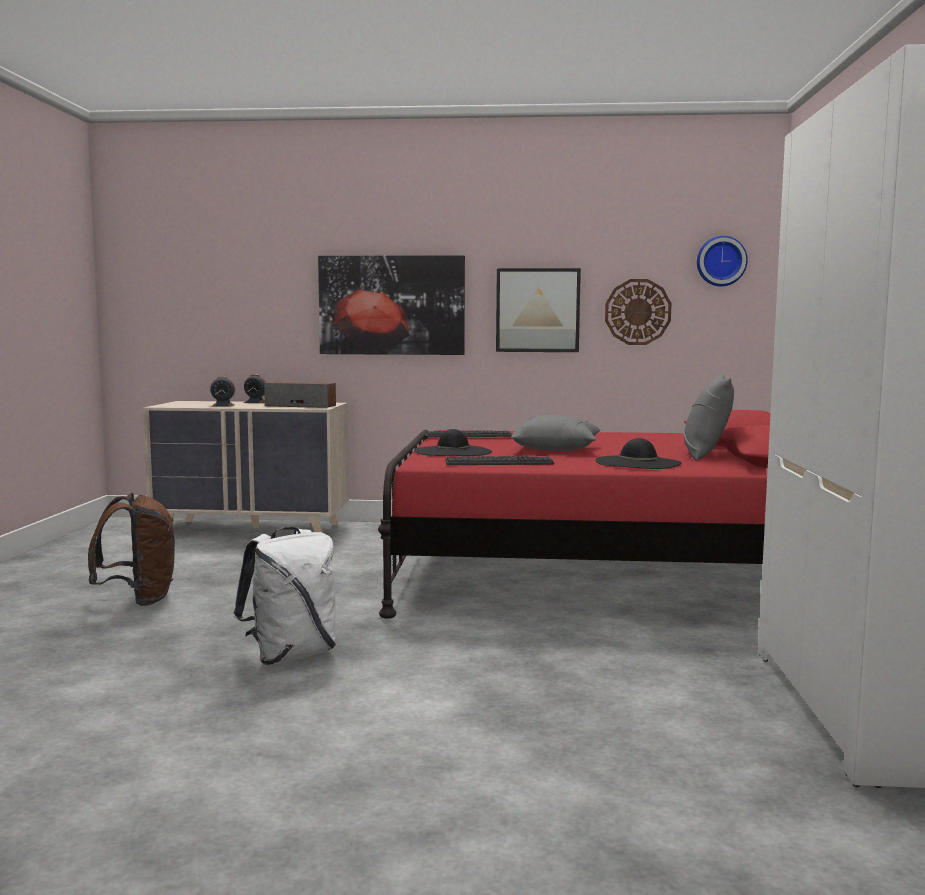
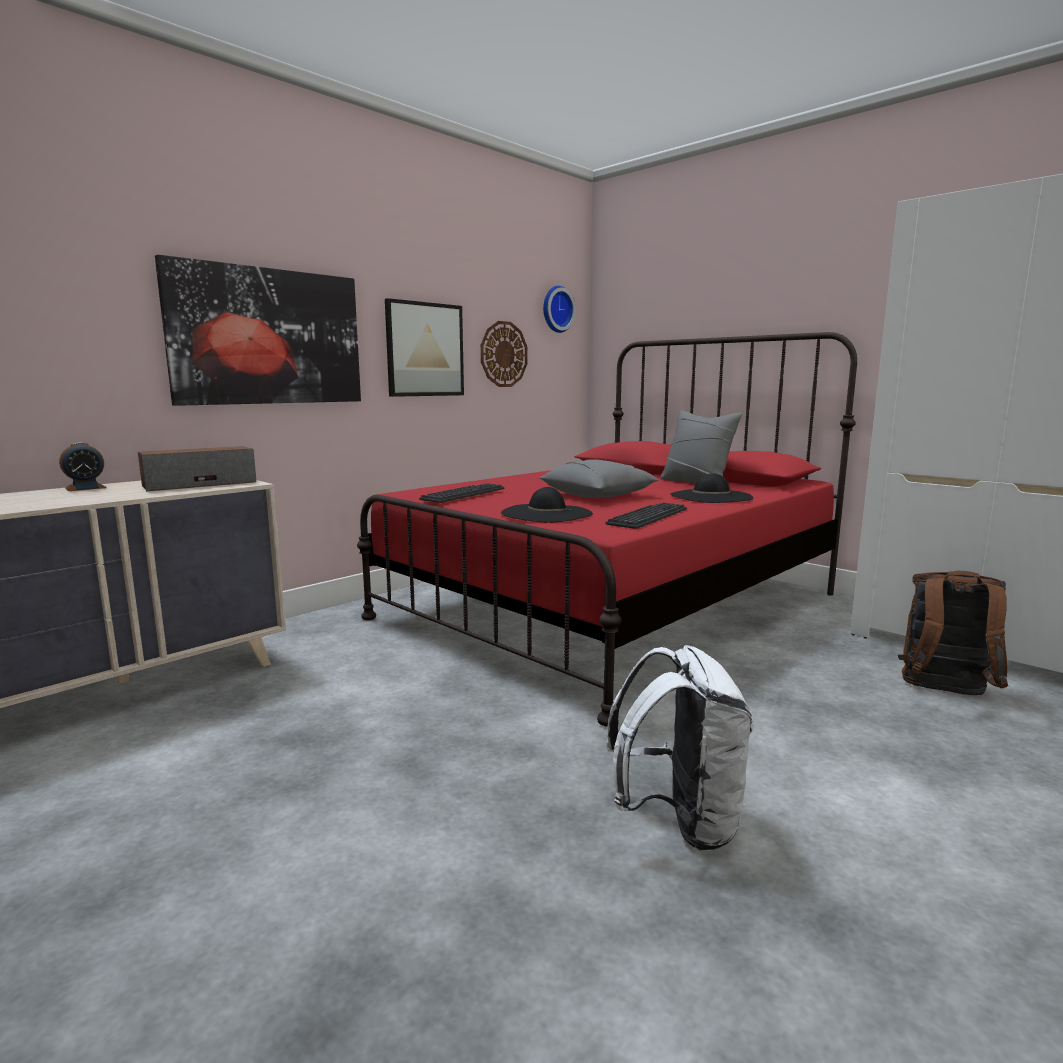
camera: 50 degrees left, 5 degrees up
(138, 600) = (270, 874): brown backpack -> brown backpack (944, 693)
(223, 405) = (64, 499): alarm clock -> none

